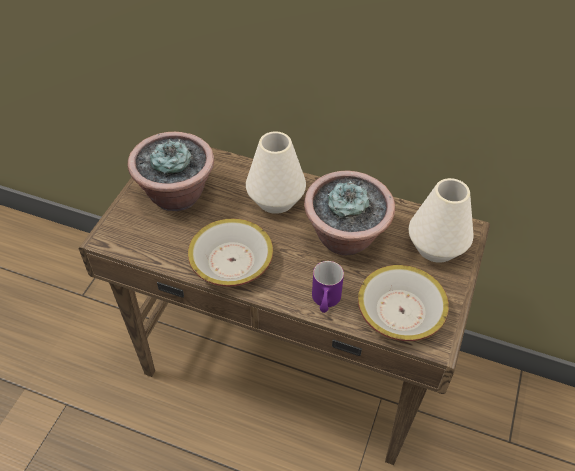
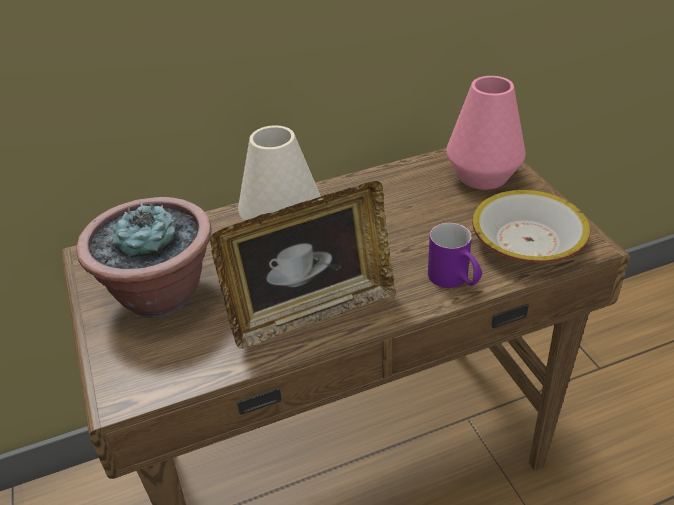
camera: 40 degrees left, 10 degrees down
(232, 261) = (311, 311): bowl -> picture frame
(346, 238) = (397, 218): potted plant -> none
(436, 247) = (483, 176): white vase -> pink vase

